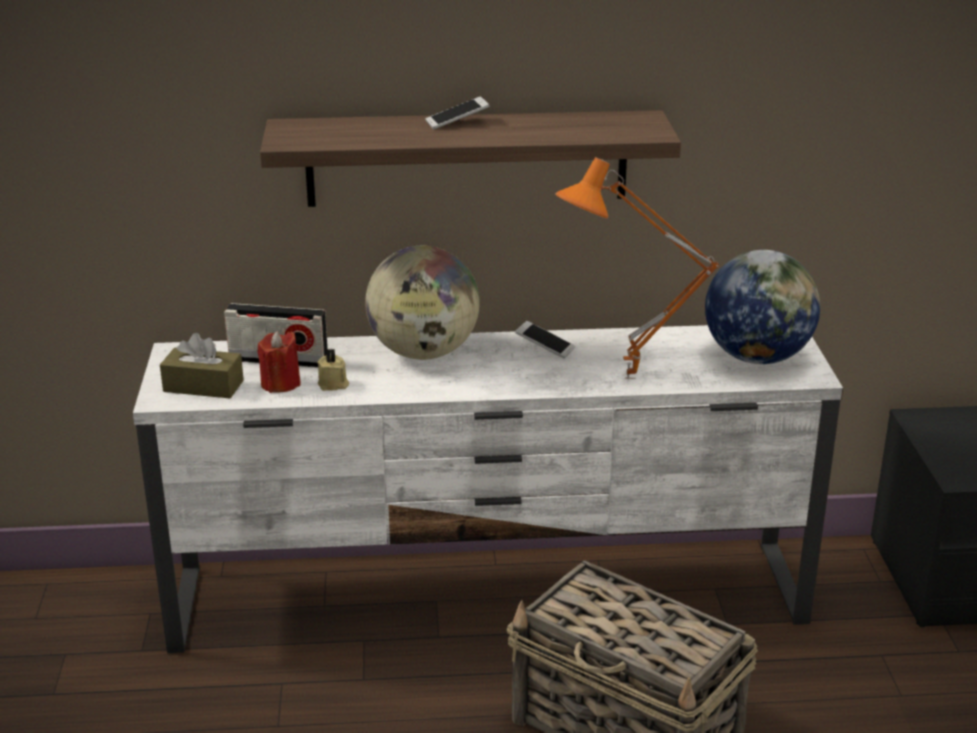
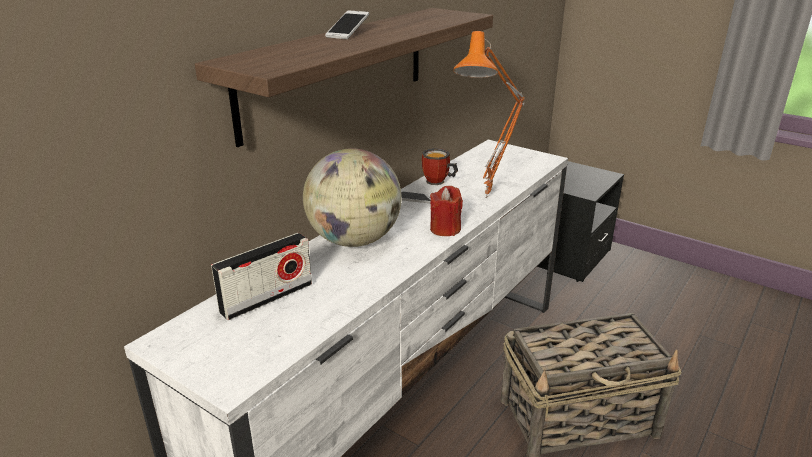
camera: 50 degrees left, 0 degrees up
(203, 386) = (247, 351): brown tissue box -> none
(280, 384) = (305, 312): red candle -> red candle (445, 229)
(333, 385) = (343, 291): beige candle -> none
(619, 341) = (438, 182): none -> mug
(757, 357) = (510, 161): globe -> none

